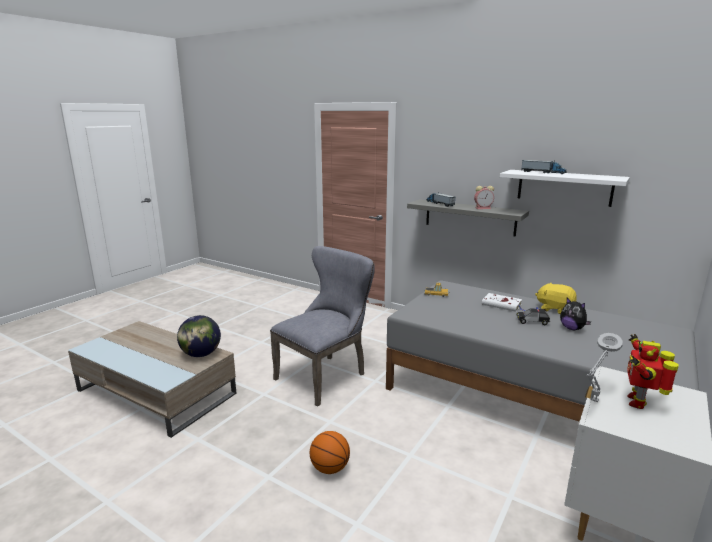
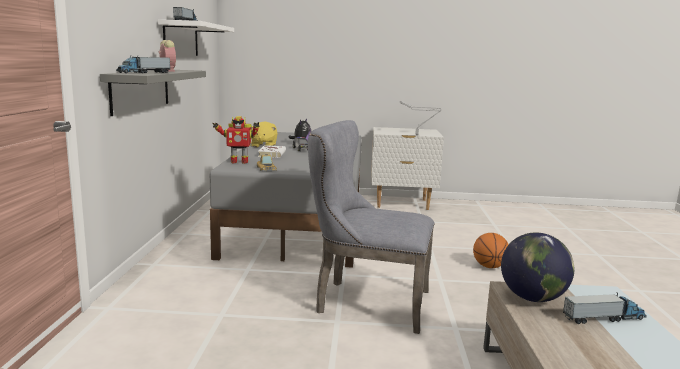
camera: 120 degrees left, 5 degrees down
(159, 363) = (604, 318): none -> toy truck
(638, 402) = (403, 131): toy robot -> toy robot (238, 162)

